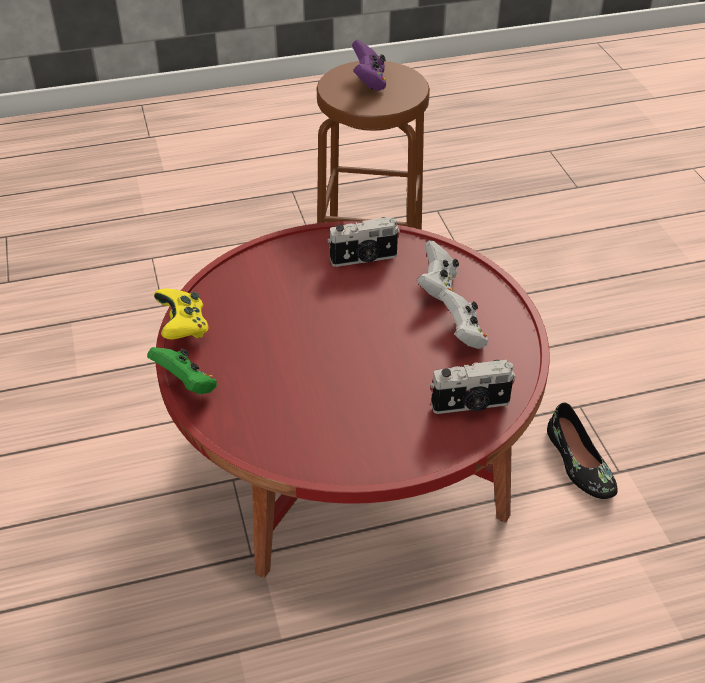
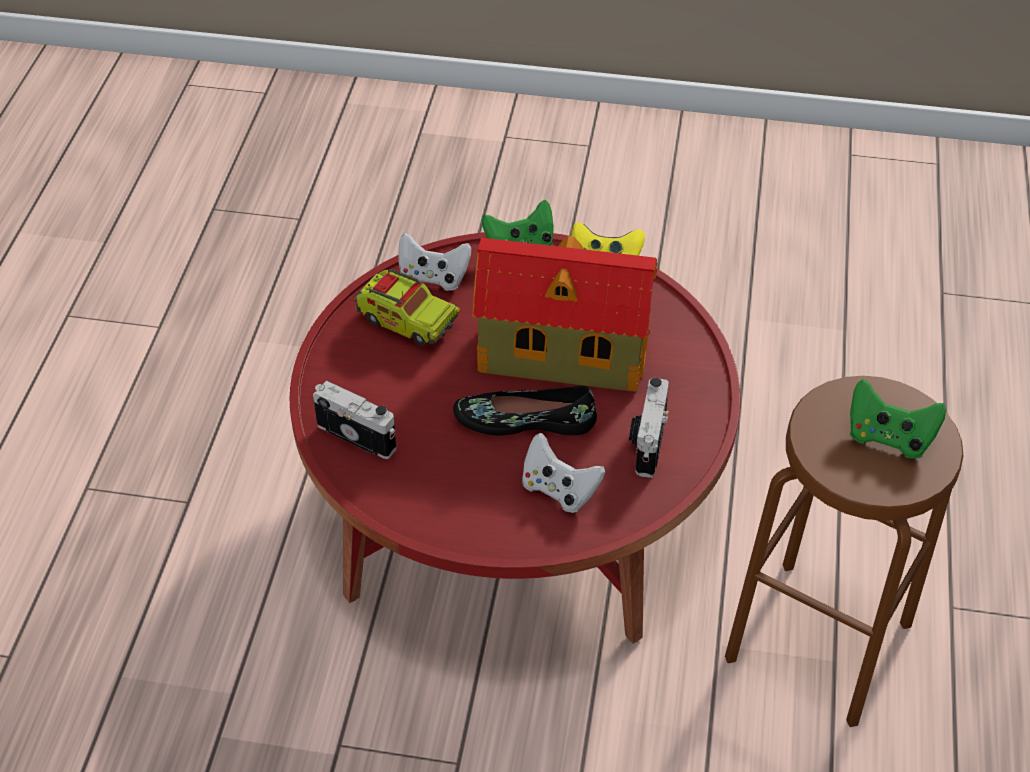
camera: 115 degrees right, 5 degrees up
(303, 326) = (559, 353): none -> toy house
(323, 426) = (407, 320): none -> toy truck
(369, 82) = (888, 437): purple game controller -> green game controller
(463, 335) = (465, 478): white game controller -> white game controller (433, 278)
(471, 405) = (358, 434): camera -> camera turned 105 degrees clockwise
(578, 463) = (375, 709): black shoe -> black shoe (525, 419)

